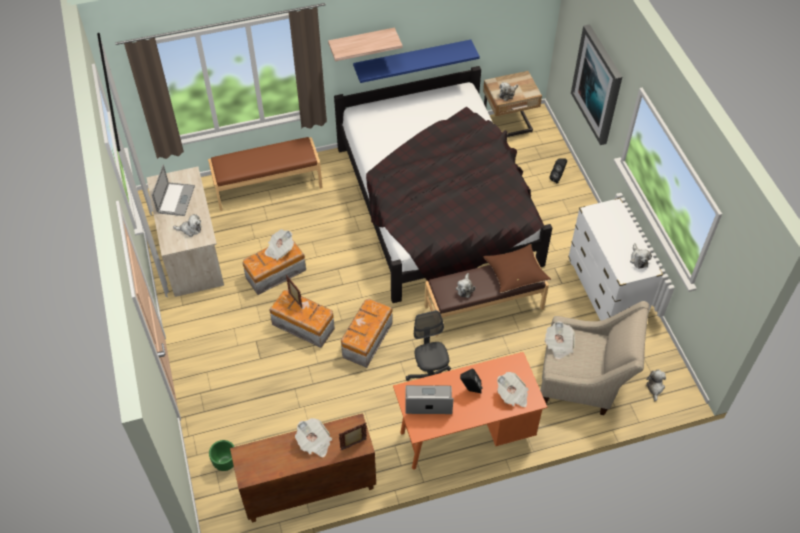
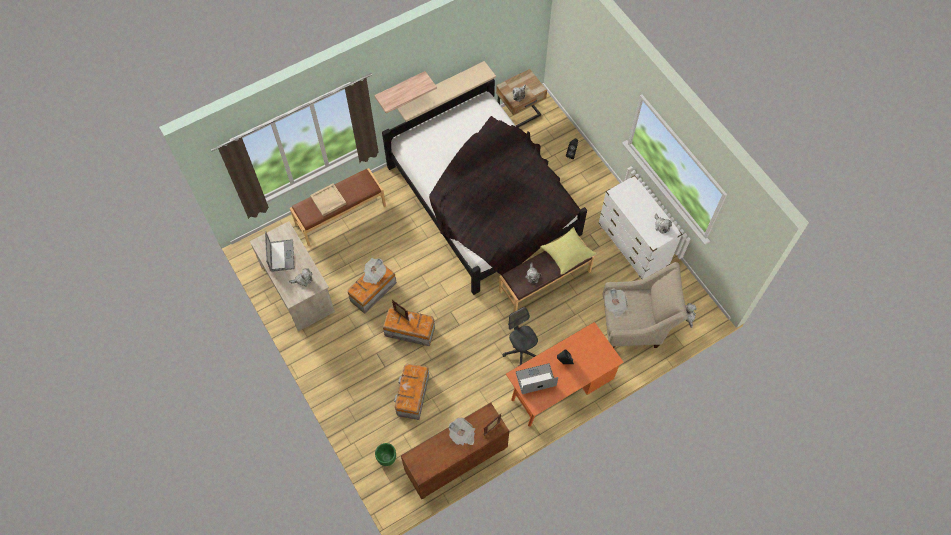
camera: 15 degrees left, 10 degrees up
(253, 160) = (328, 201): none -> beige tray
(366, 340) = (462, 331): storage box -> storage box (412, 396)
(412, 59) = (440, 88): blue shelf -> beige shelf
(512, 395) = (596, 359): newspaper -> none
(515, 274) = (567, 254): brown pillow -> yellow pillow
(598, 84) = (598, 84): picture -> none

